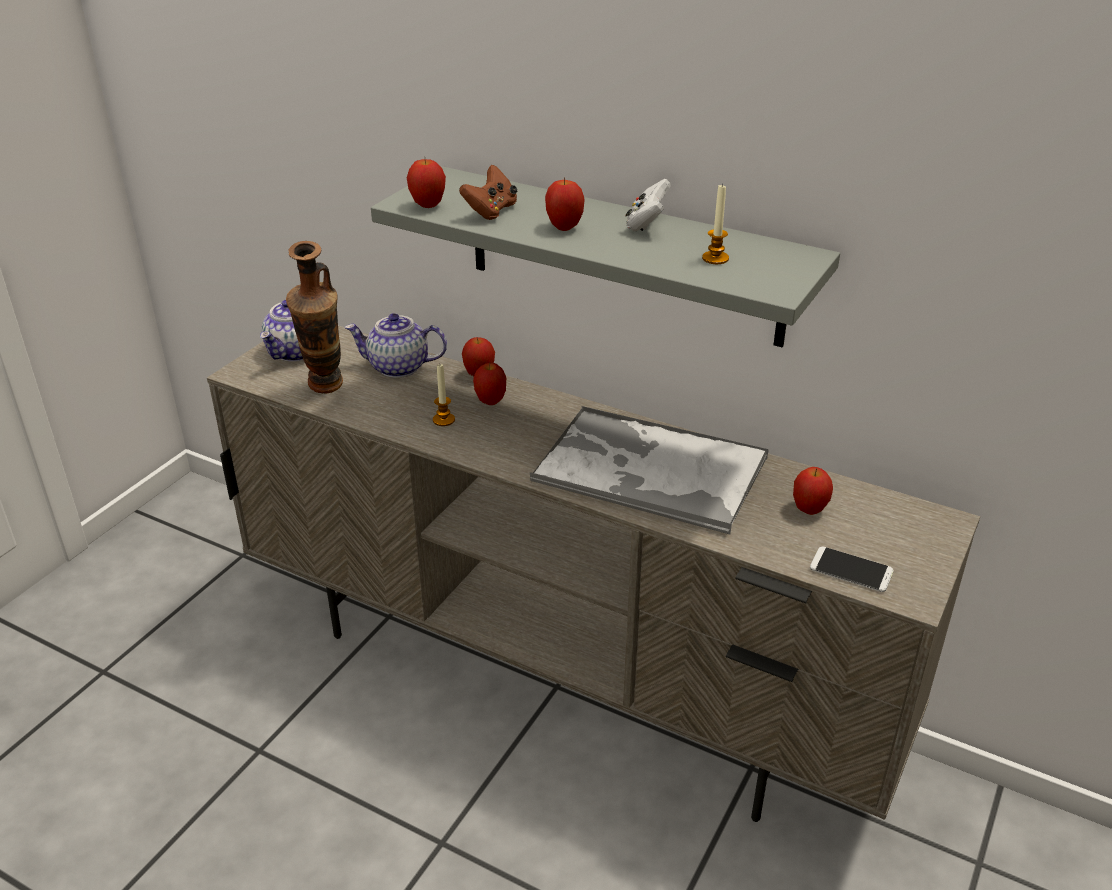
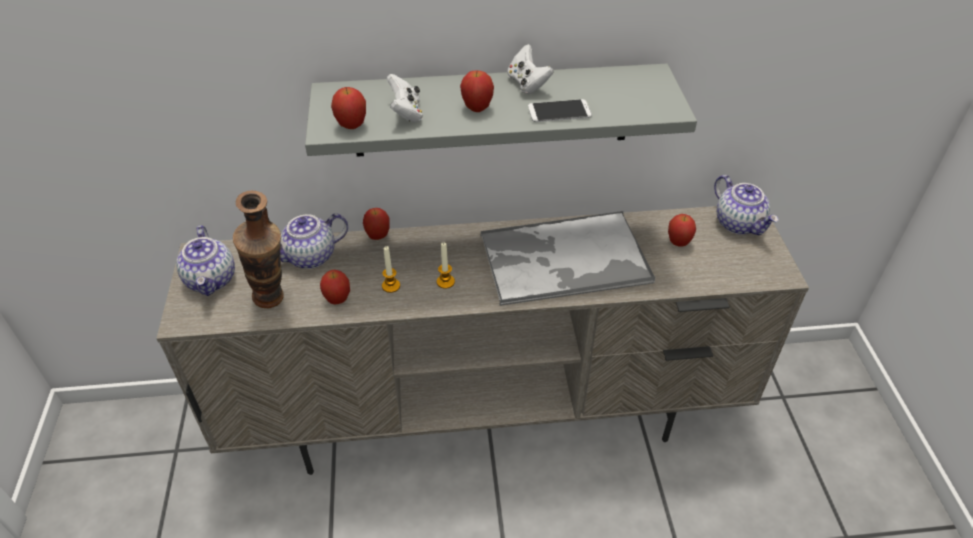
camera: 35 degrees left, 10 degrees up
(490, 402) = (409, 255): apple -> apple (338, 300)
(491, 211) = (406, 113): brown game controller -> white game controller
(715, 258) = (605, 97): candle -> candle (445, 282)
(851, 570) = (737, 273): phone -> phone (559, 112)
(917, 524) = (739, 224): none -> teapot

